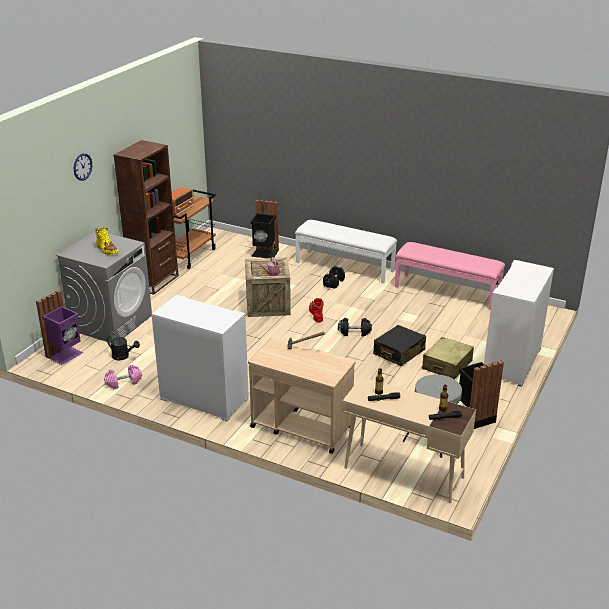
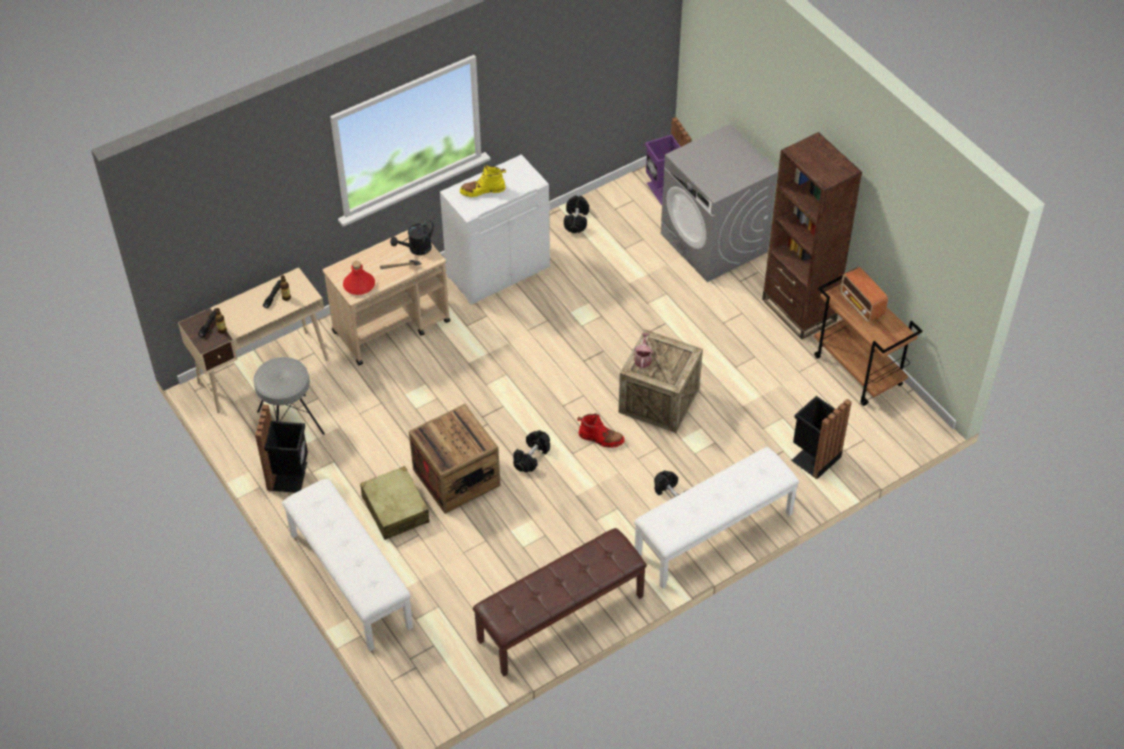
camera: 120 degrees right, 20 degrees up
(82, 166) = (785, 93): wall clock -> none
(107, 250) = (712, 166): yellow boot -> yellow boot (482, 190)
(123, 356) = (629, 233): black watering can -> black watering can (416, 249)
(124, 382) = (576, 220): pink dumbbell -> black dumbbell
(333, 363) = (359, 285): none -> red bottle
(399, 352) = (456, 477): black suitcase -> crate
(447, 291) = (561, 619): pink bench -> brown bench
(513, 362) = (349, 580): white cabinet -> white bench

